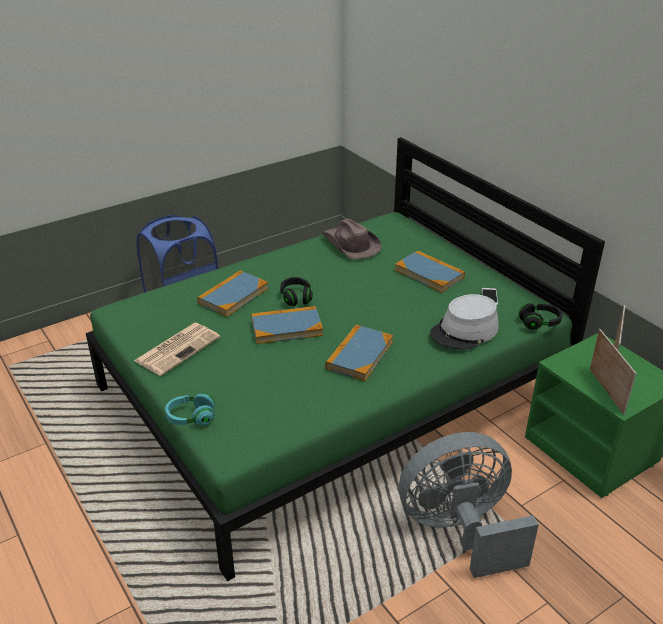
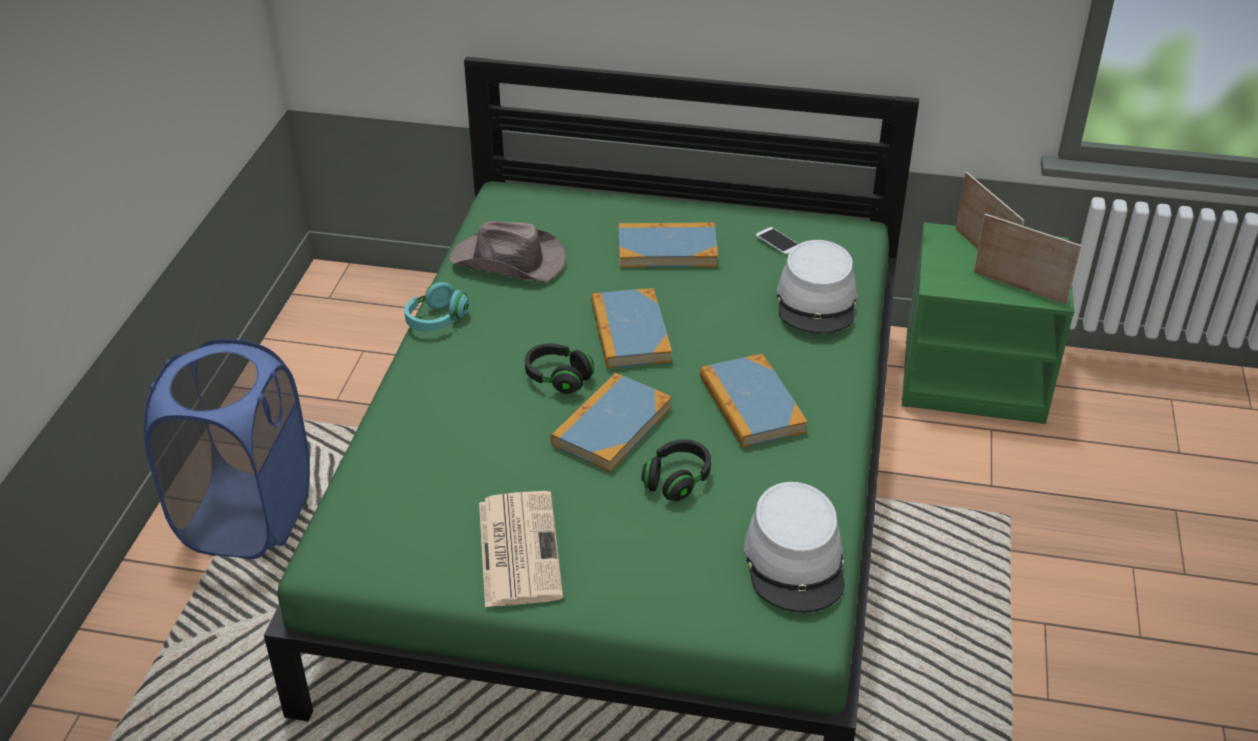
camera: 45 degrees left, 5 degrees up
(191, 418) = (688, 622): turquoise headphones -> turquoise headphones (436, 320)
(233, 296) = (469, 427): book -> book (630, 332)
(271, 427) = (795, 561): none -> grey hat
(459, 530) = (976, 557): grey fan -> none
(539, 323) = (870, 245): black headphones -> black headphones (677, 480)

